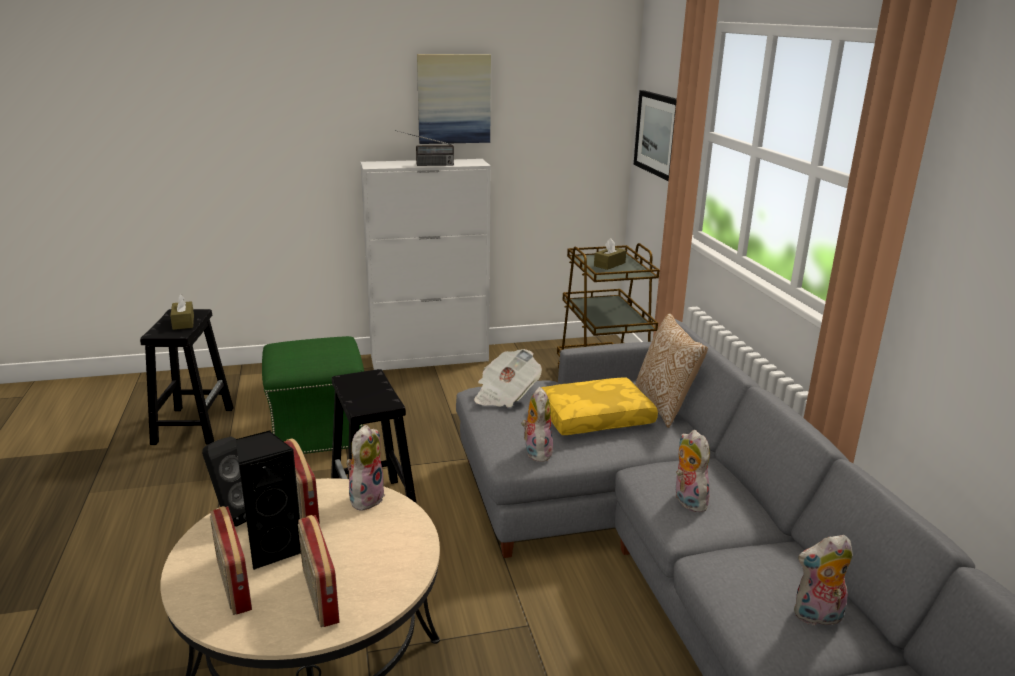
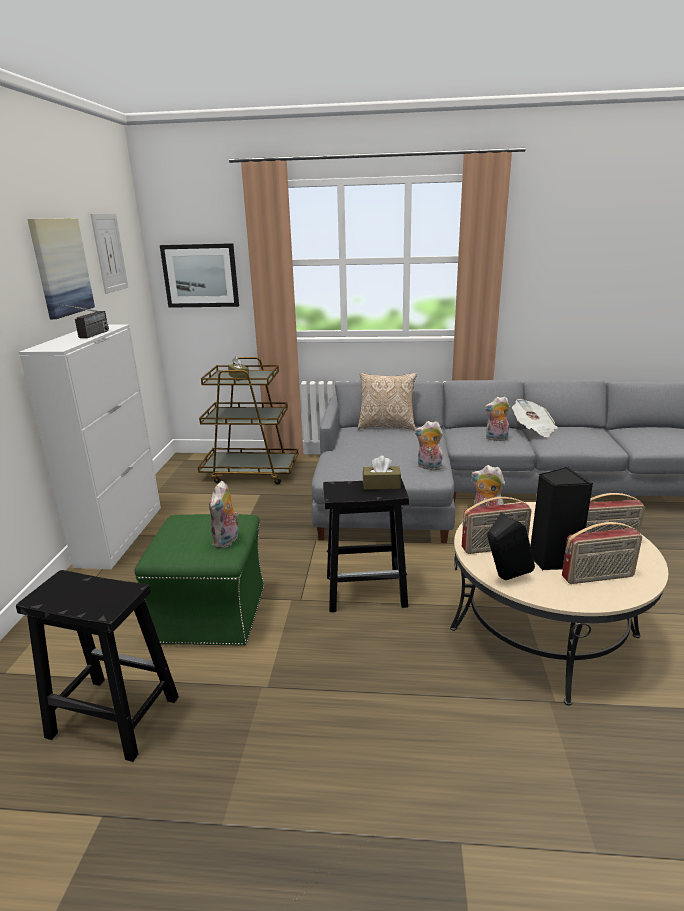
camera: 70 degrees left, 0 degrees up
(183, 322) = (87, 589): brown tissue box -> brown tissue box (381, 485)
(505, 395) = (347, 465): newspaper -> newspaper (533, 429)
(550, 92) = (109, 253): none -> picture
(595, 417) = (395, 444): yellow pillow -> none
(817, 617) = (590, 433): plush toy -> plush toy (227, 541)

